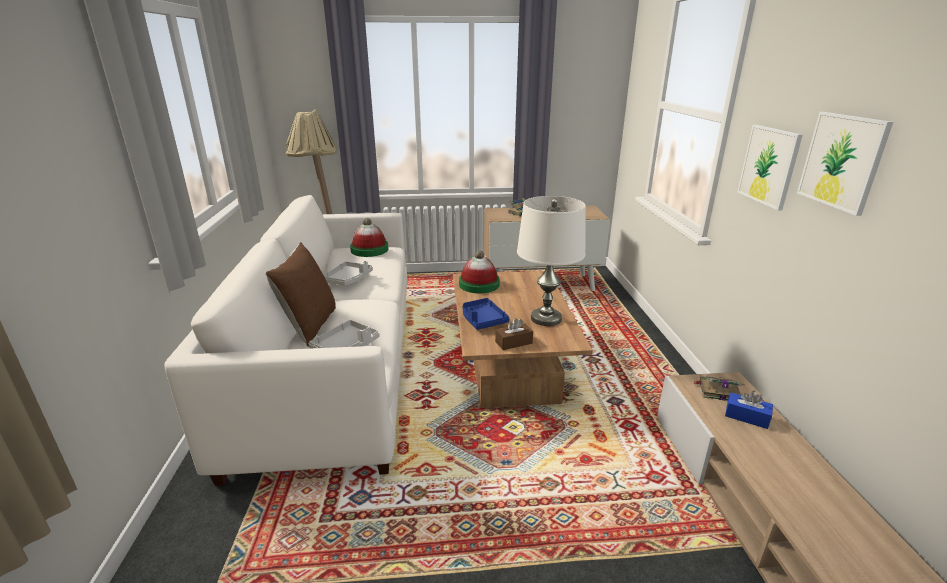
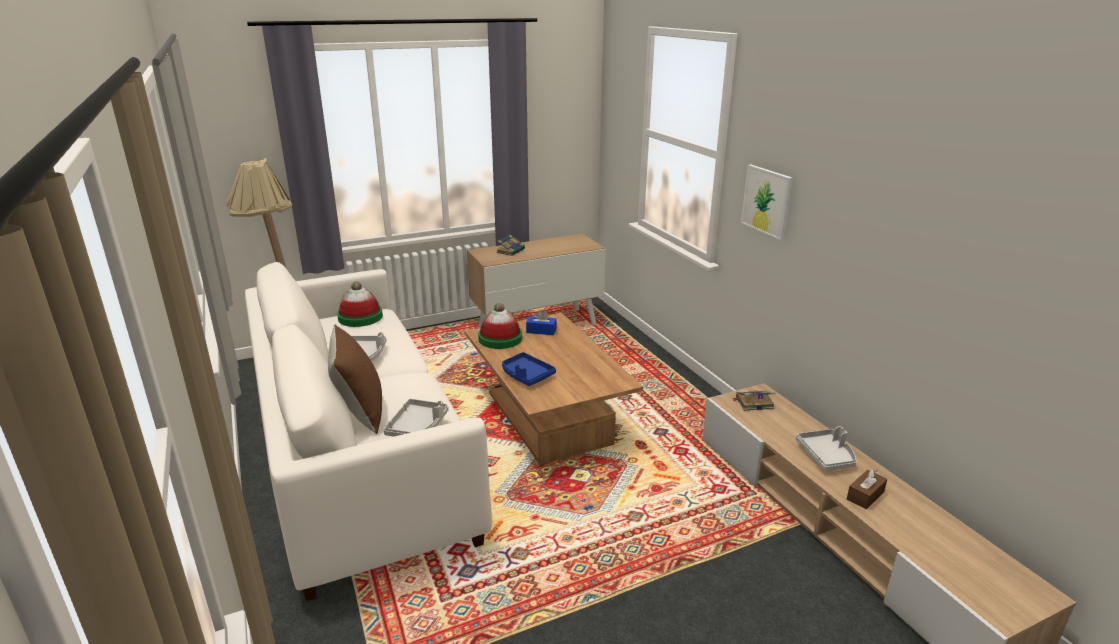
camera: 20 degrees left, 0 degrees up
(513, 342) = (569, 392): brown tissue box -> brown tissue box (865, 495)
(545, 318) = (586, 363): white table lamp -> none
(746, 417) = (782, 419): blue tissue box -> blue tissue box (541, 331)
(792, 473) = (826, 456): none -> grey tray
(842, 161) = (827, 202): picture -> none

